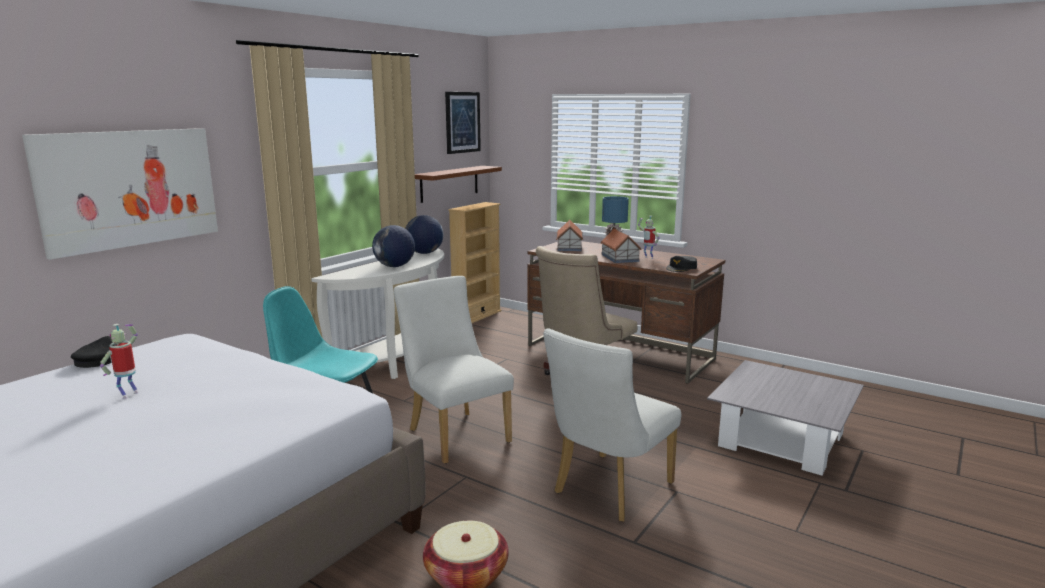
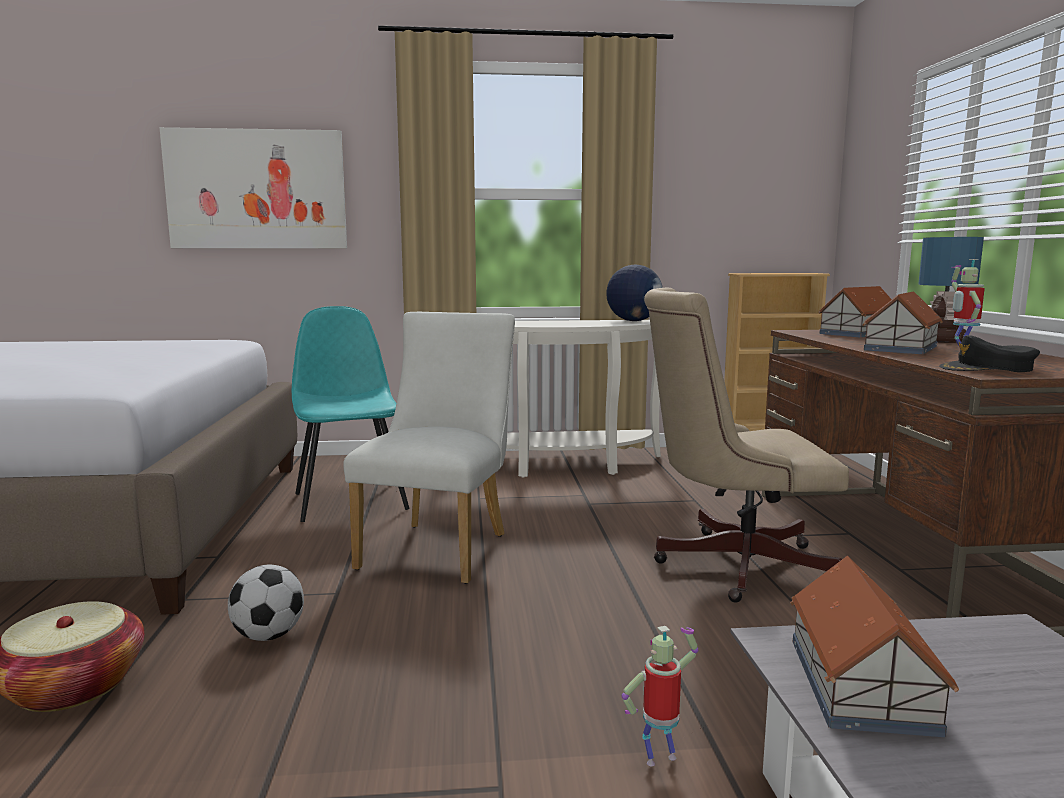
camera: 50 degrees right, 5 degrees down
(100, 359) = (145, 340): black cap -> none
(128, 394) = (61, 355): toy robot -> toy robot (659, 757)
(394, 266) = (553, 324): globe -> none
(449, 183) = (738, 236): brown shelf -> none
(462, 122) = (776, 143): picture -> none
(489, 507) = (269, 635): none -> football
(607, 491) = (415, 710): white chair -> none
(757, 396) = (861, 683): none -> toy house

